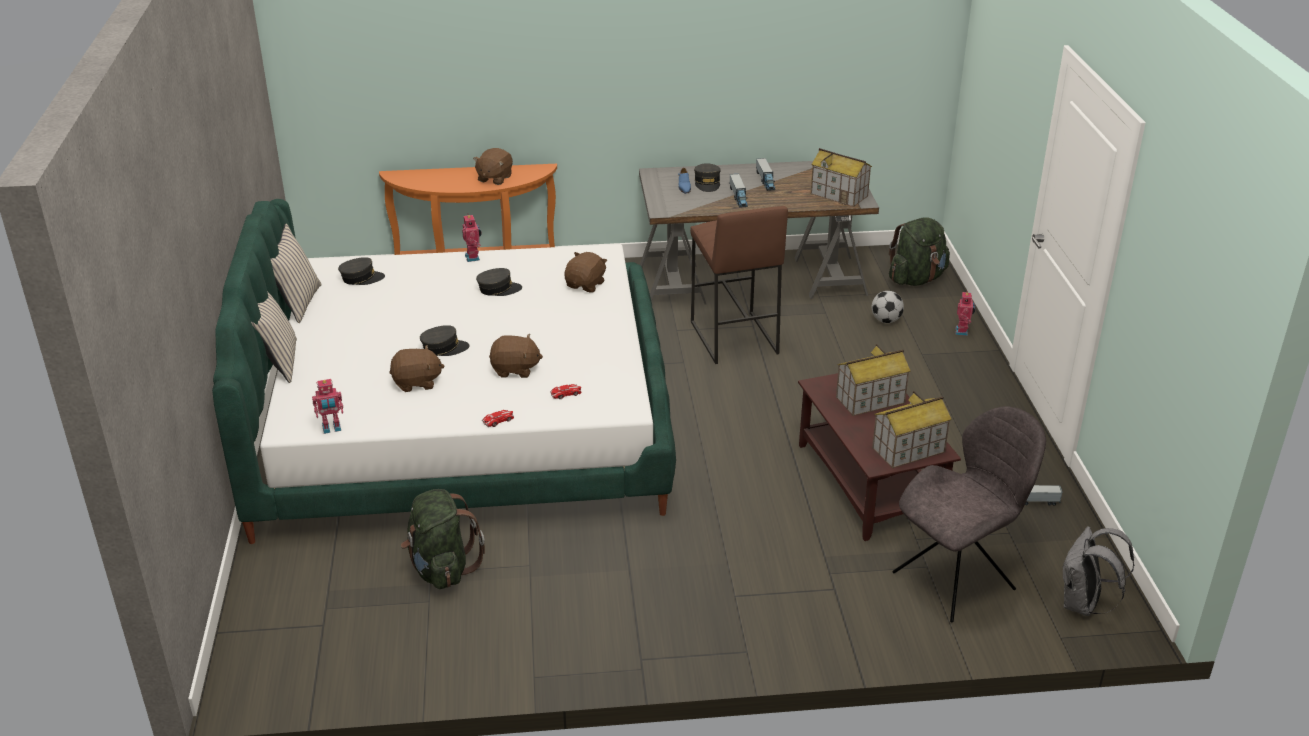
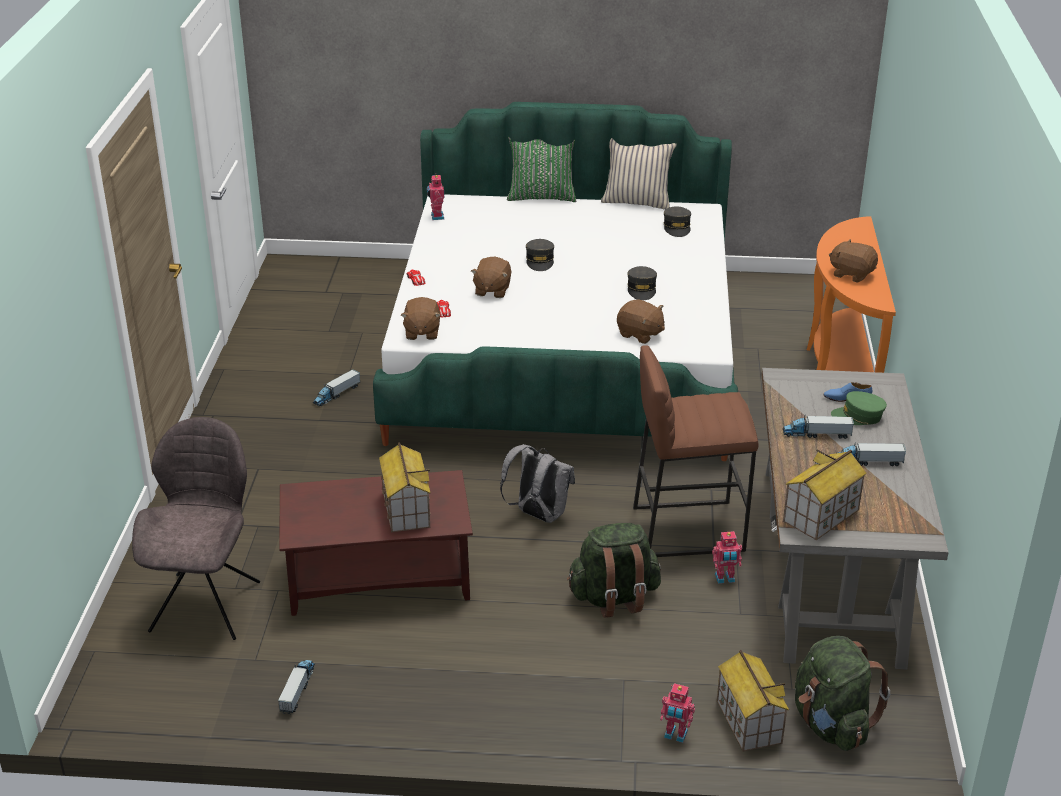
camera: 100 degrees right, 0 degrees up
(279, 362) = (541, 196): beige pillow -> green pillow
(417, 383) = (488, 248): brown plush toy -> brown plush toy (421, 332)
(442, 569) = (363, 337): green backpack -> green backpack (614, 597)
(473, 257) = (710, 279): toy robot -> toy robot (725, 579)
(574, 566) = (336, 394): none -> toy truck
(707, 183) = (858, 416): grey cap -> green cap
(886, 321) = (713, 665): football -> none
(908, 450) = (308, 516): toy house -> toy house (748, 721)
(957, 579) = (207, 603): grey chair -> grey chair turned 150 degrees counterclockwise
(1083, 605) = (125, 681): grey backpack -> grey backpack (538, 515)

